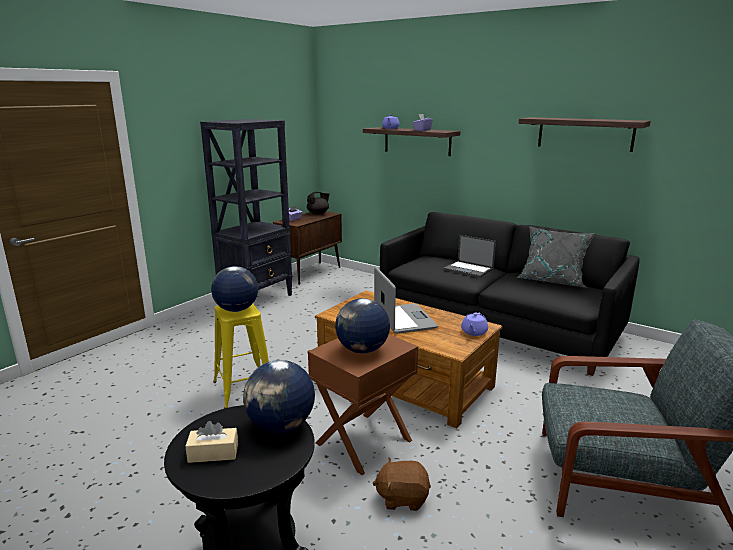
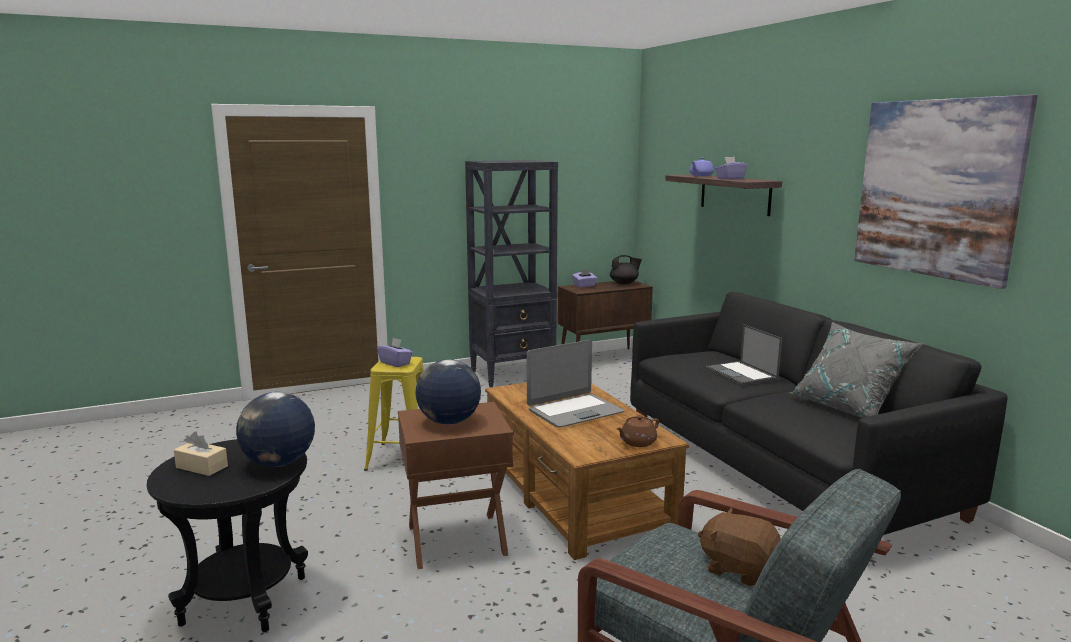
camera: 30 degrees right, 5 degrees down
(236, 310) = (395, 363): globe -> purple tissue box
(402, 498) = (431, 604): brown plush toy -> brown plush toy (738, 568)
(404, 319) = (574, 411): laptop -> laptop turned 45 degrees clockwise
(474, 332) = (637, 442): purple teapot -> brown teapot
(585, 134) = (936, 188): shelf -> picture

